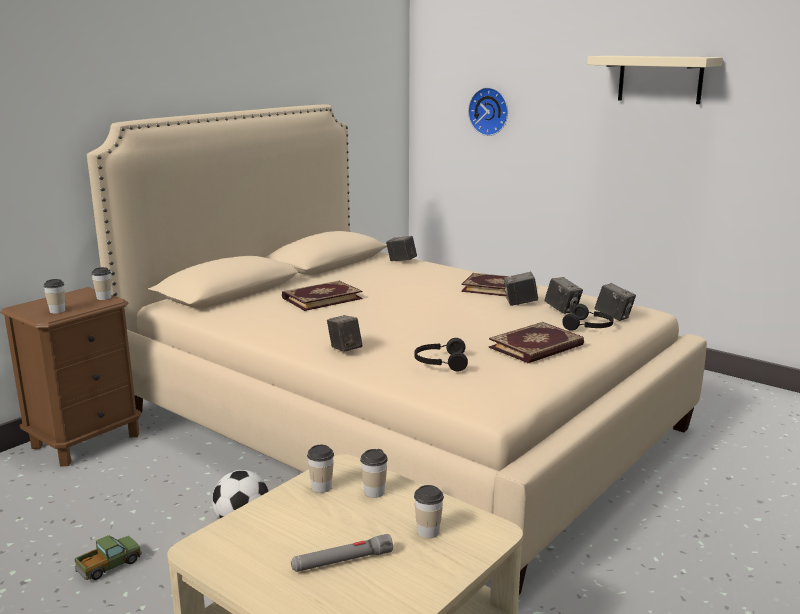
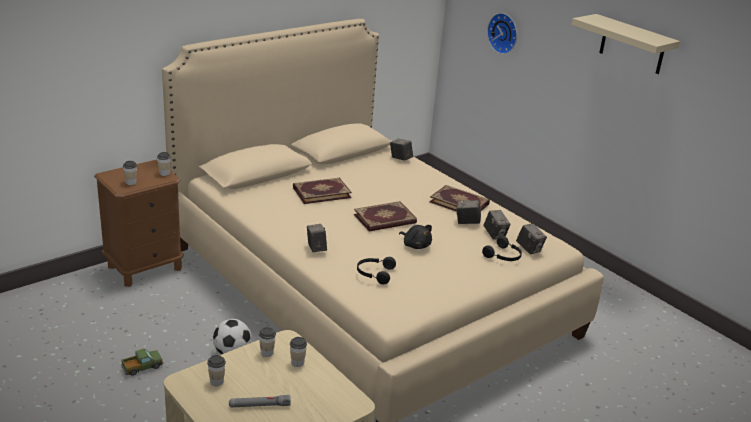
camera: 10 degrees right, 10 degrees up
(428, 531) = (317, 396): cup -> cup (216, 381)
(473, 330) = (415, 245): none -> black plush toy
(537, 347) = (452, 270): book -> book (385, 219)

